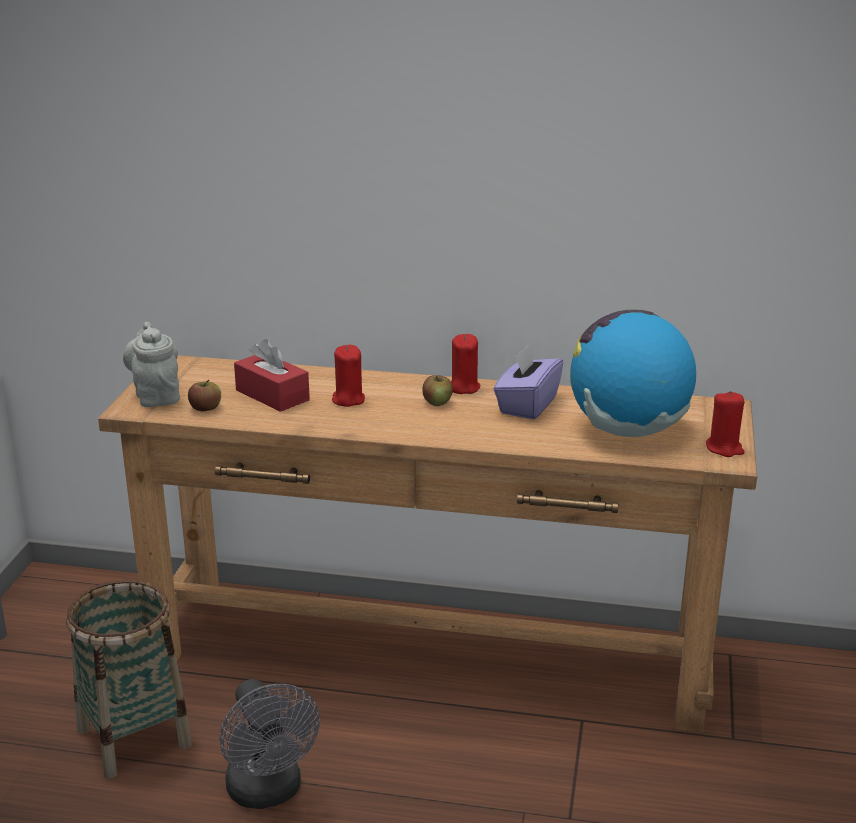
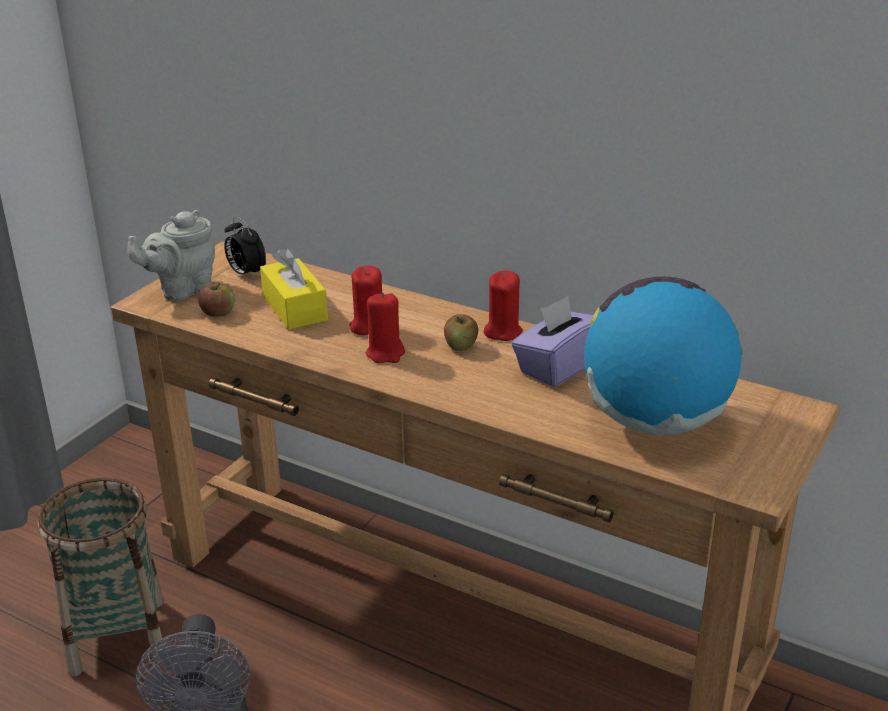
camera: 20 degrees right, 5 degrees up
(156, 396) = (182, 290): grey teapot -> grey teapot turned 120 degrees counterclockwise
(205, 376) = (246, 274): none -> alarm clock
(272, 395) = (295, 308): red tissue box -> yellow tissue box
(724, 448) = (760, 469): red candle -> red candle (385, 353)

